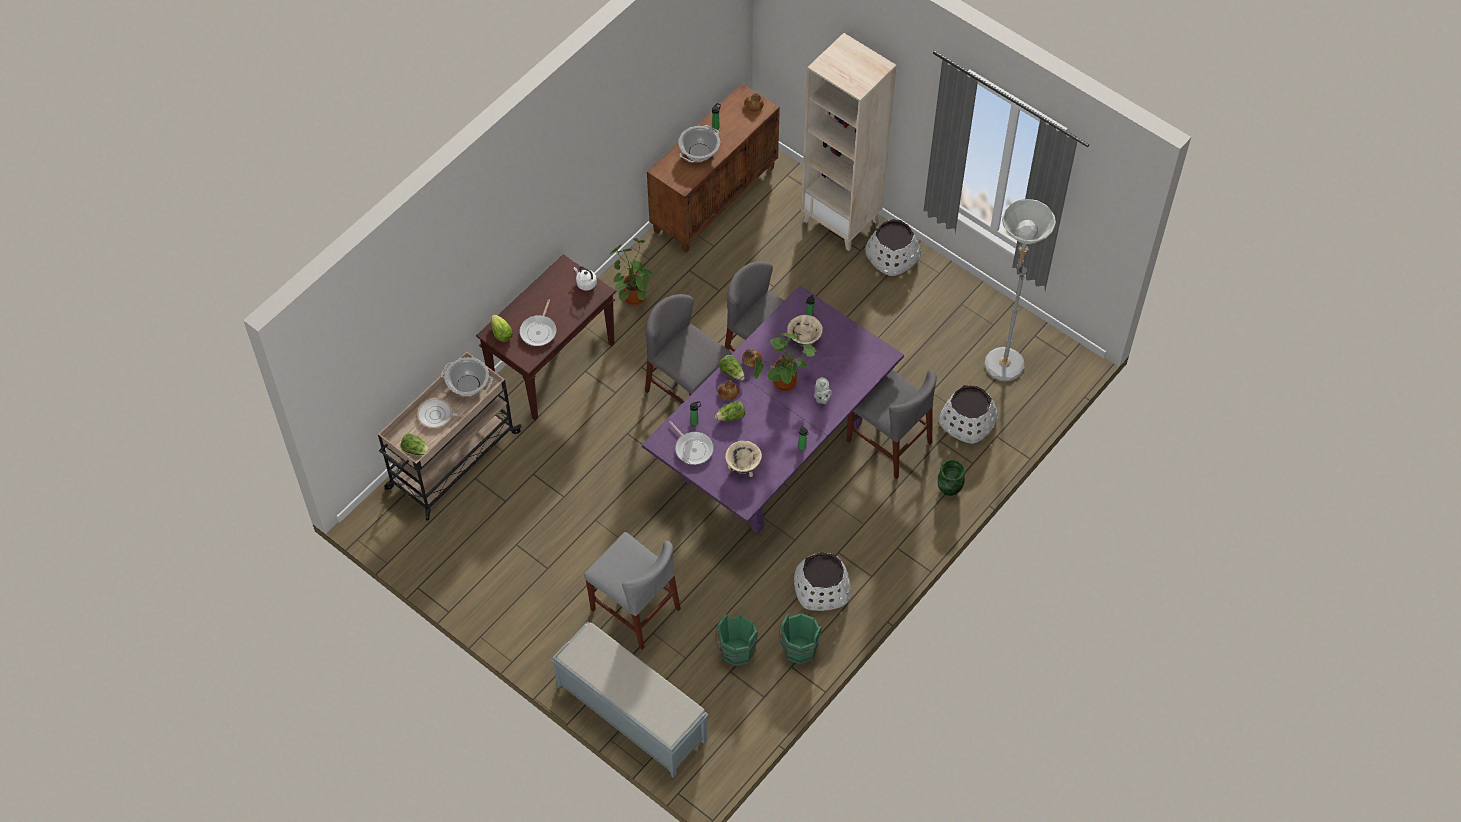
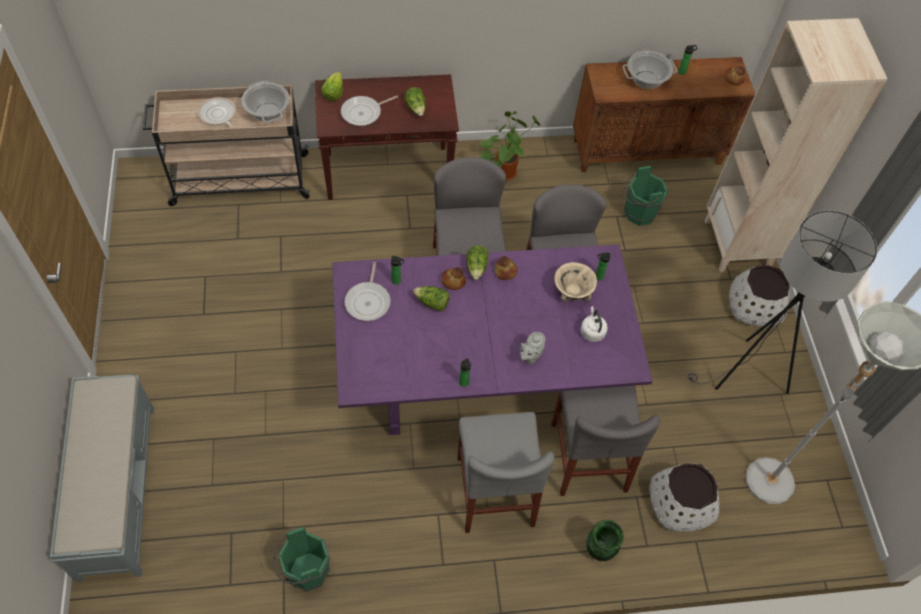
camera: 40 degrees right, 0 degrees up
(416, 449) = (172, 126): lettuce -> lettuce (416, 108)
(585, 283) = (441, 107): white kettle -> white kettle (592, 331)
(635, 609) = (224, 406): grey chair -> grey chair (495, 491)
(736, 653) = (254, 521): green bucket -> green bucket (637, 213)
(743, 466) = (392, 354): beige bowl -> none
(784, 384) = (510, 315): potted plant -> none
(822, 588) = (388, 533): white planter -> none
(931, 310) = (745, 377): none -> grey floor lamp

